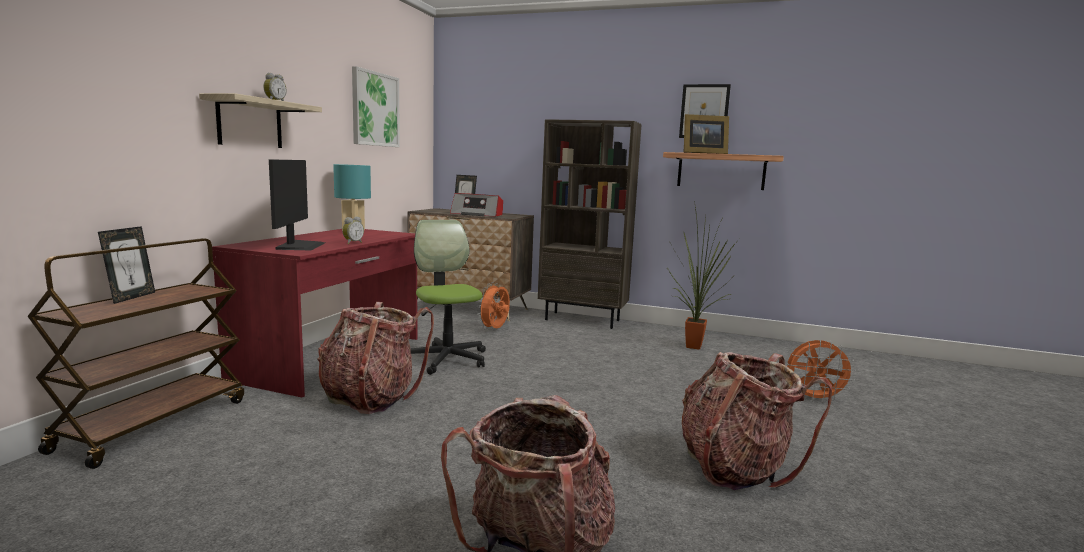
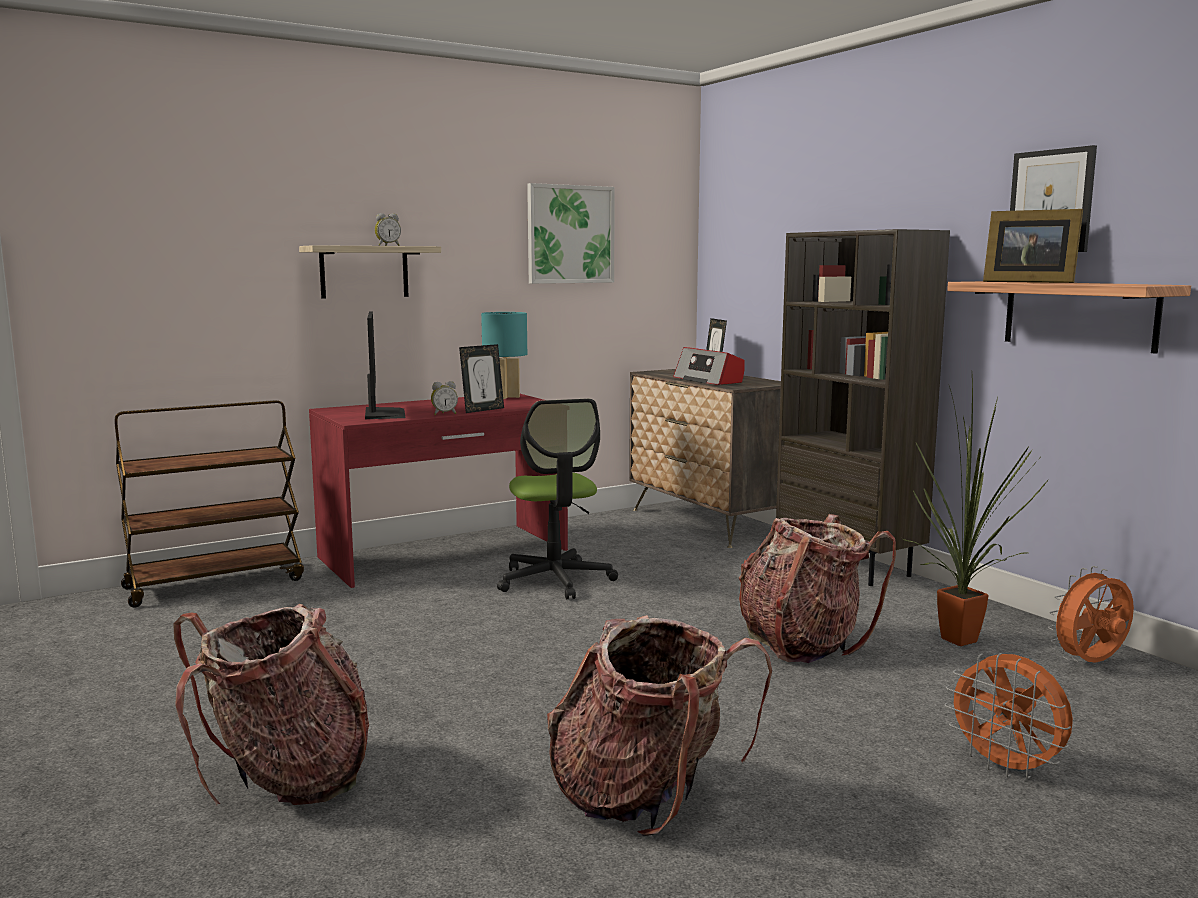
camera: 40 degrees right, 0 degrees up
(131, 297) = (206, 455): picture frame -> picture frame (482, 410)
(300, 245) = (383, 413): monitor -> monitor turned 45 degrees counterclockwise
(371, 398) = (406, 603): backpack -> backpack (803, 643)
(446, 359) = (555, 580): office chair -> office chair turned 150 degrees clockwise
(495, 329) = (686, 556): orange fan -> orange fan (1090, 664)

